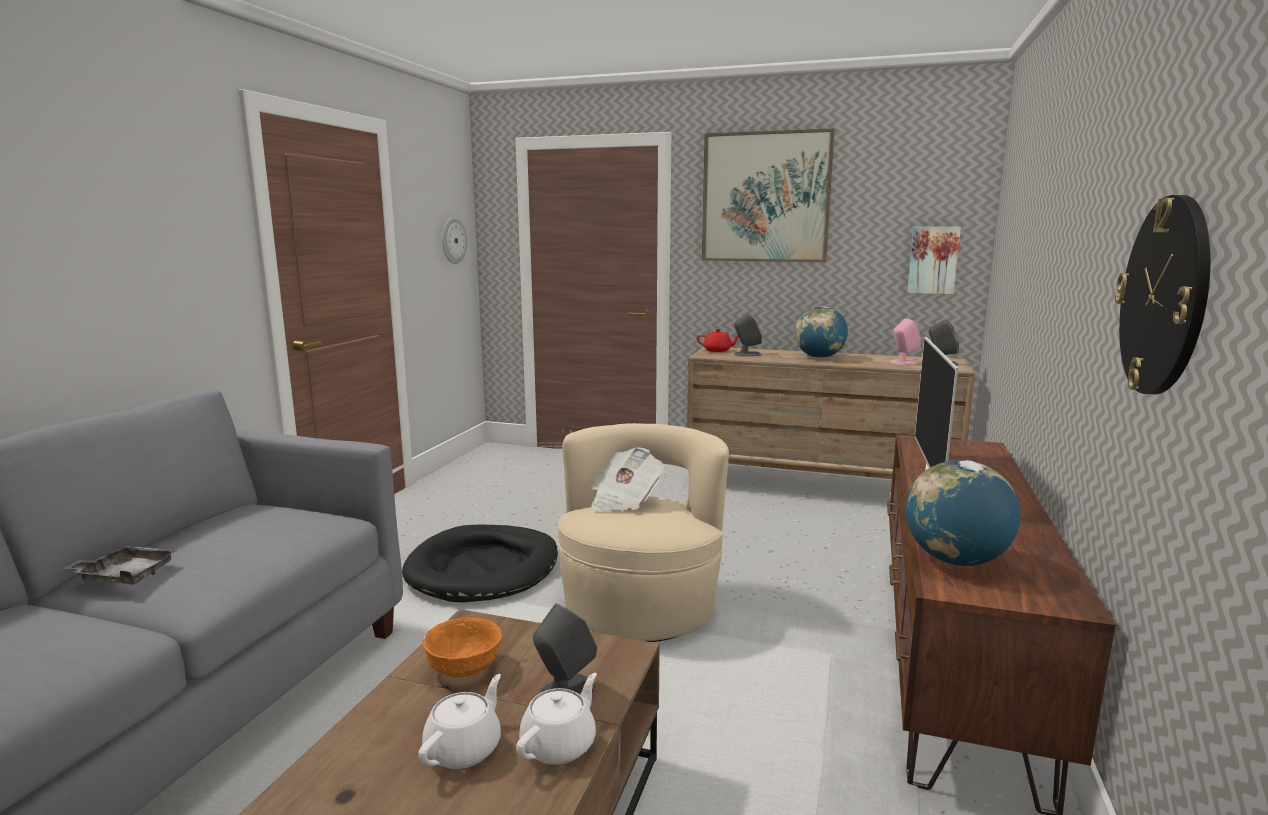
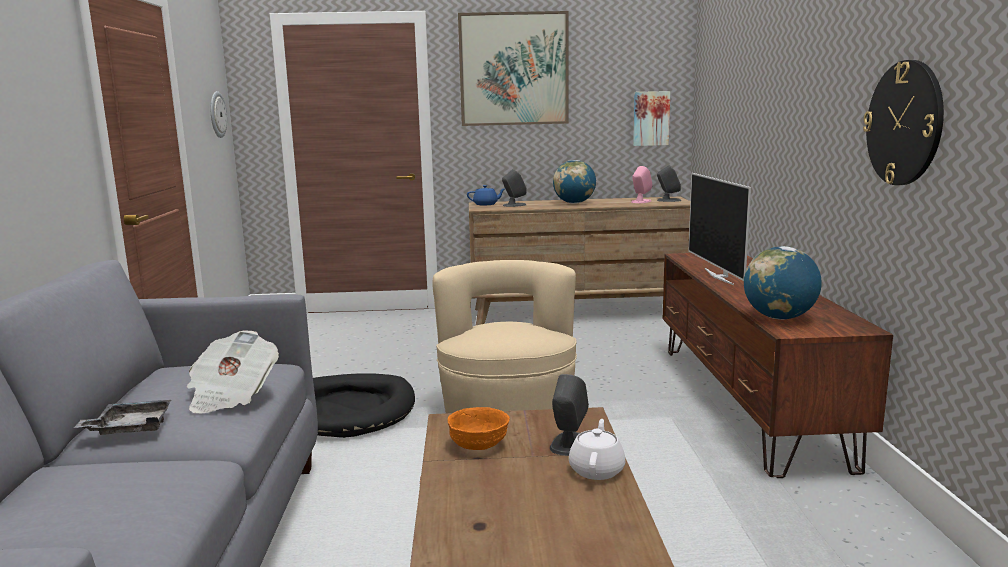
camera: 20 degrees left, 0 degrees up
(464, 749) = (534, 485): white teapot -> none
(624, 500) = (488, 324): newspaper -> newspaper (231, 395)
(718, 350) = (486, 204): red teapot -> blue teapot

